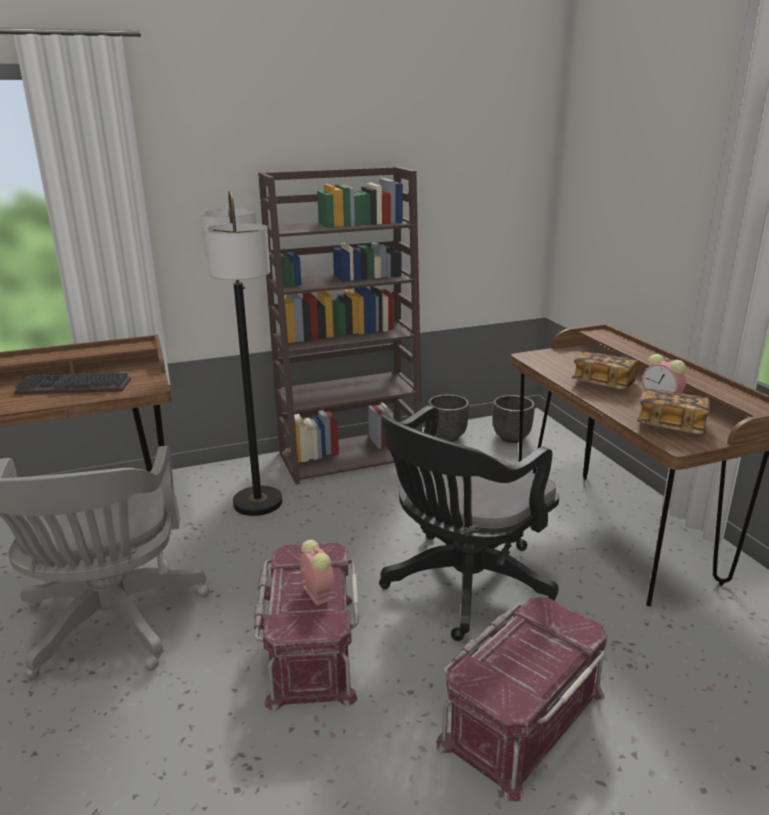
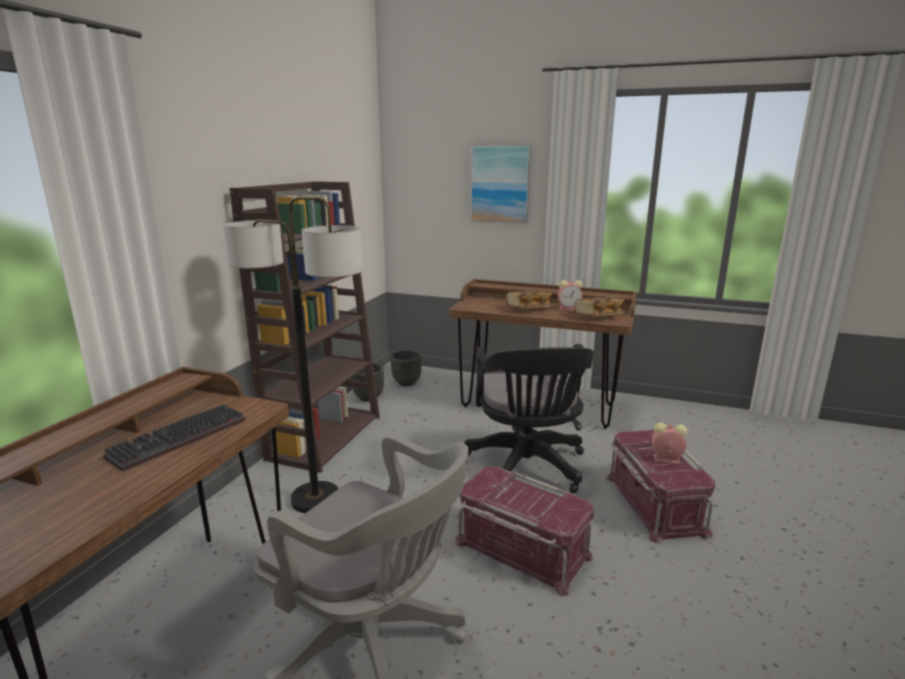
camera: 50 degrees left, 5 degrees down
(316, 592) = (531, 497): alarm clock -> alarm clock (665, 459)
(673, 186) = (500, 184): none -> picture

